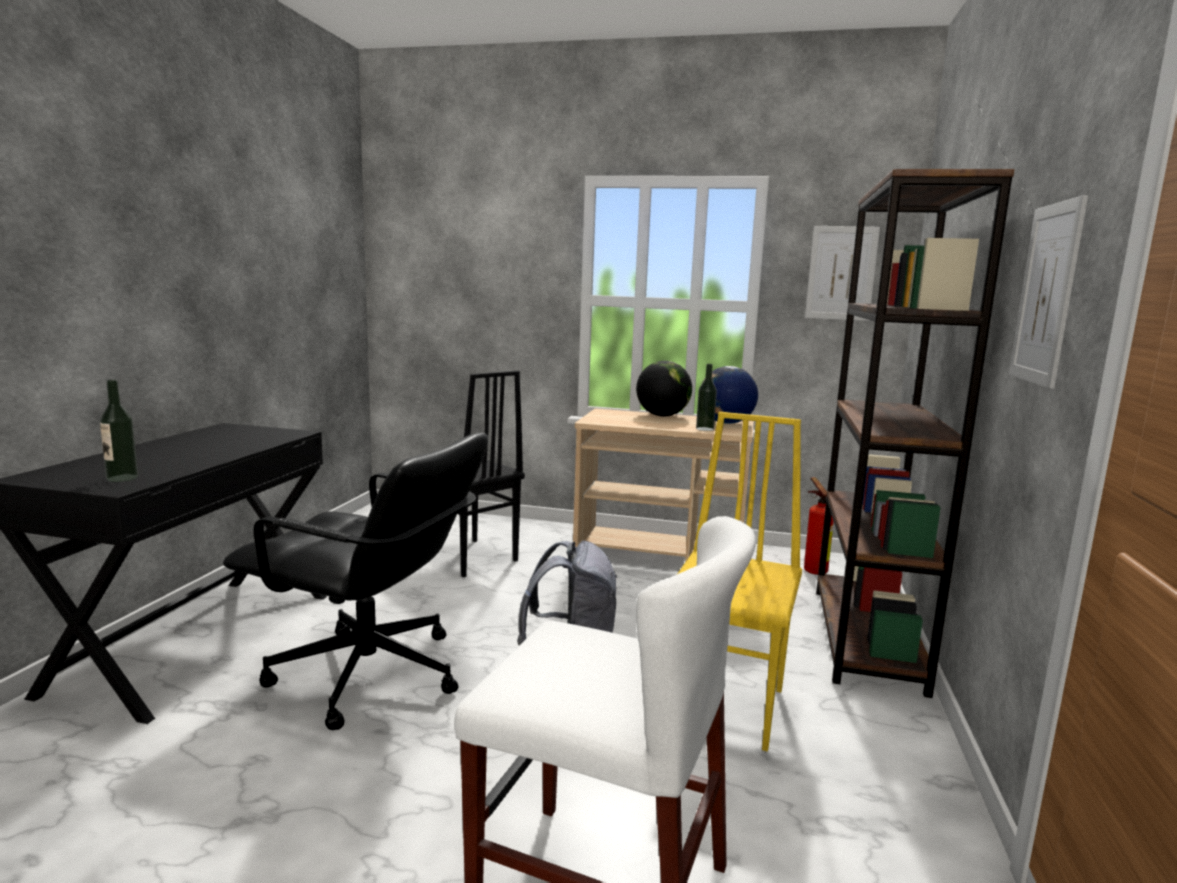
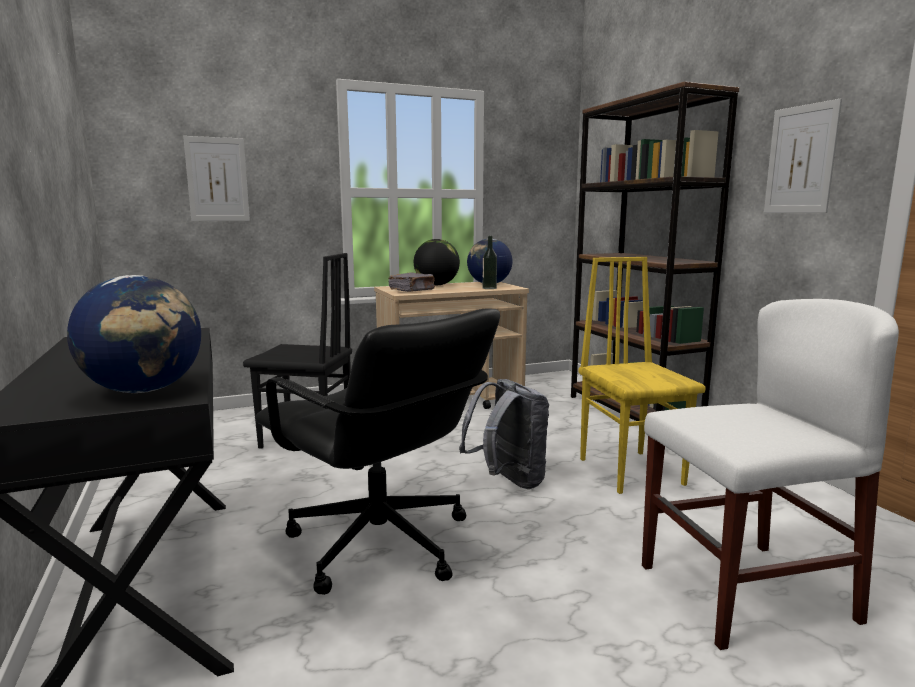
camera: 35 degrees left, 0 degrees up
(122, 478) = (144, 390): bottle -> globe
(369, 676) = (380, 545): black office chair -> black office chair turned 60 degrees clockwise
(613, 419) = (412, 290): none -> grey book
(813, 570) = (549, 385): fire extinguisher -> none
(841, 273) = (535, 167): picture -> picture (217, 179)

